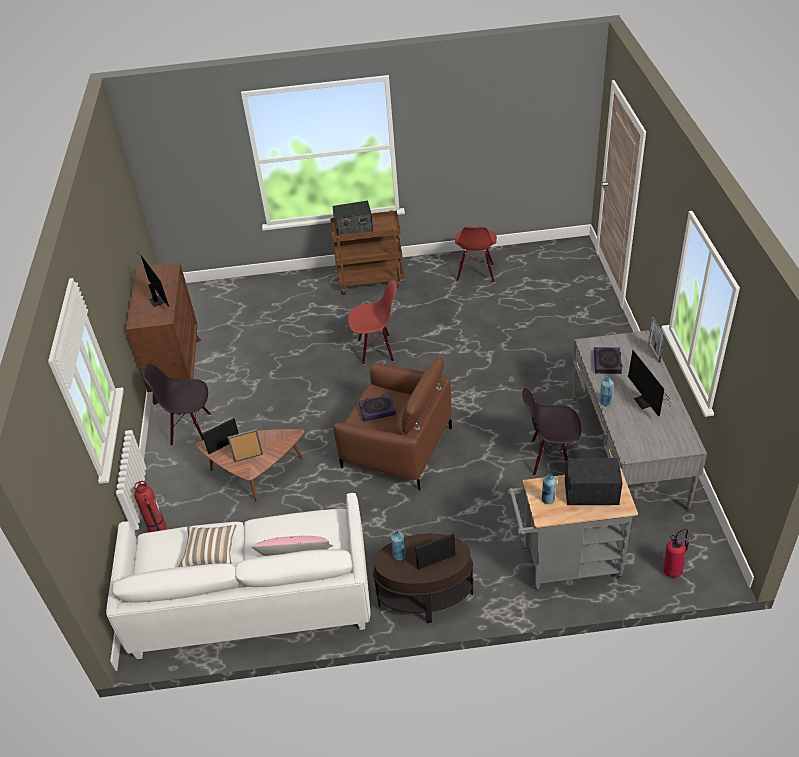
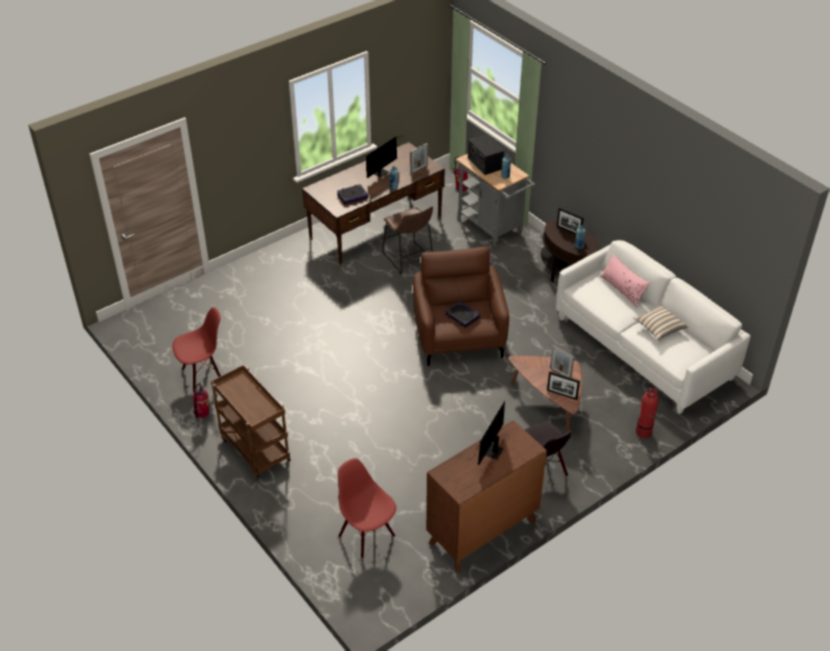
camera: 125 degrees left, 0 degrees up
(353, 229) = (255, 406): radio -> none
(376, 350) = (357, 398): red chair -> red chair (367, 535)
(431, 264) = (202, 415): none -> fire extinguisher
(550, 458) = (409, 259): black chair -> brown stool
(627, 451) = (375, 228): grey desk -> brown desk
(654, 353) = (327, 180): picture frame -> picture frame (419, 169)

